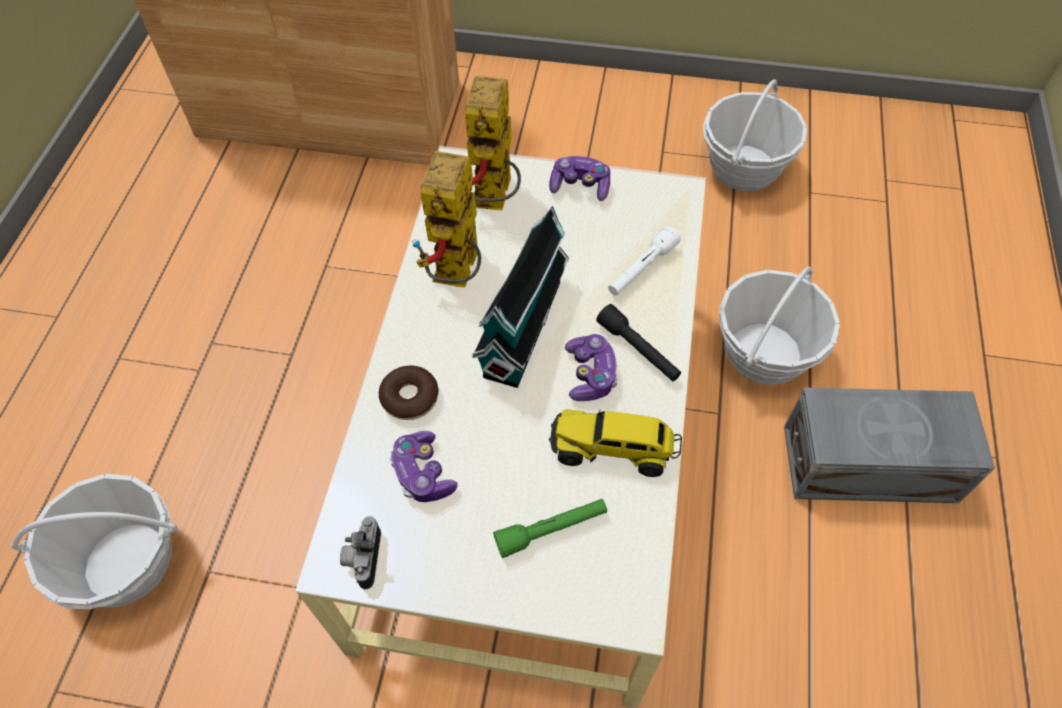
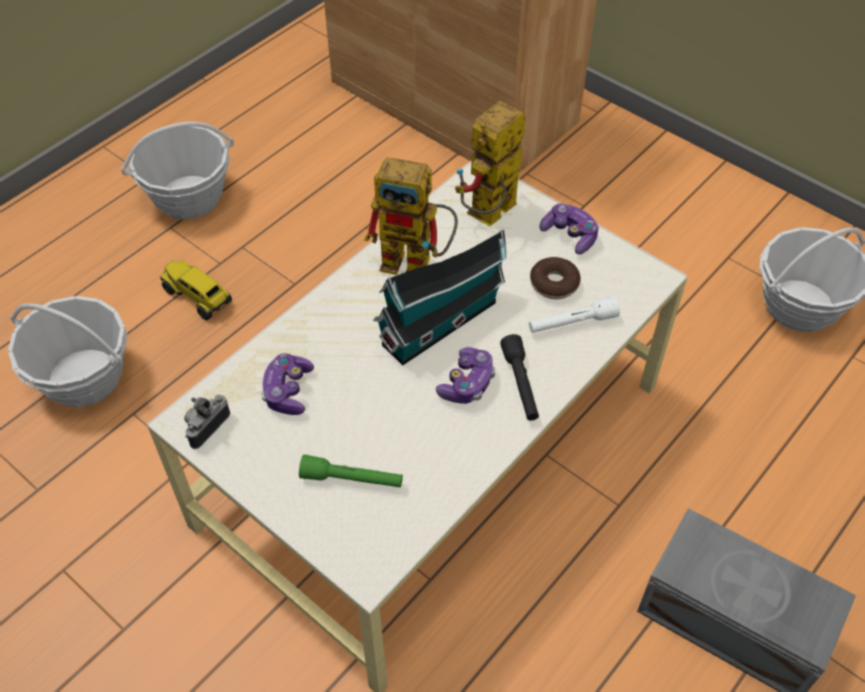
camera: 30 degrees right, 5 degrees down
(410, 397) = (317, 333): donut -> donut (554, 283)
(458, 277) = (417, 262): toy robot -> toy robot turned 120 degrees counterclockwise
(613, 449) = (443, 447): toy truck -> toy truck (198, 297)
(764, 353) = (699, 476): basket -> basket (189, 197)

